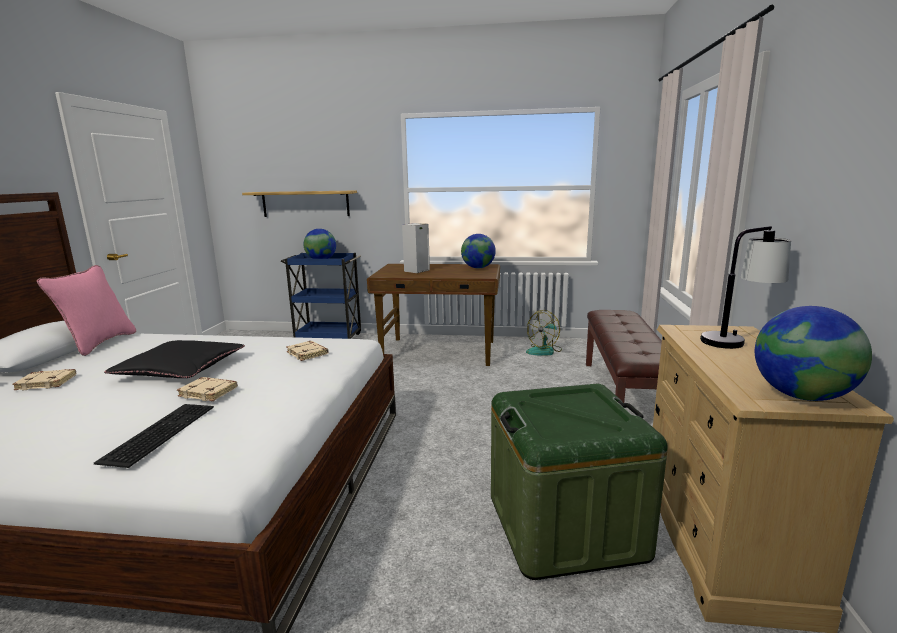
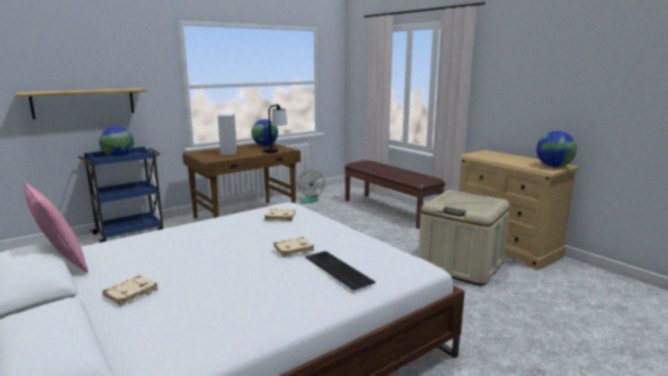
camera: 45 degrees left, 0 degrees up
(181, 368) = (219, 249): black pillow -> none
(565, 526) = (460, 265): green storage box -> beige storage box
(737, 340) = (496, 155): table lamp -> table lamp (275, 150)

